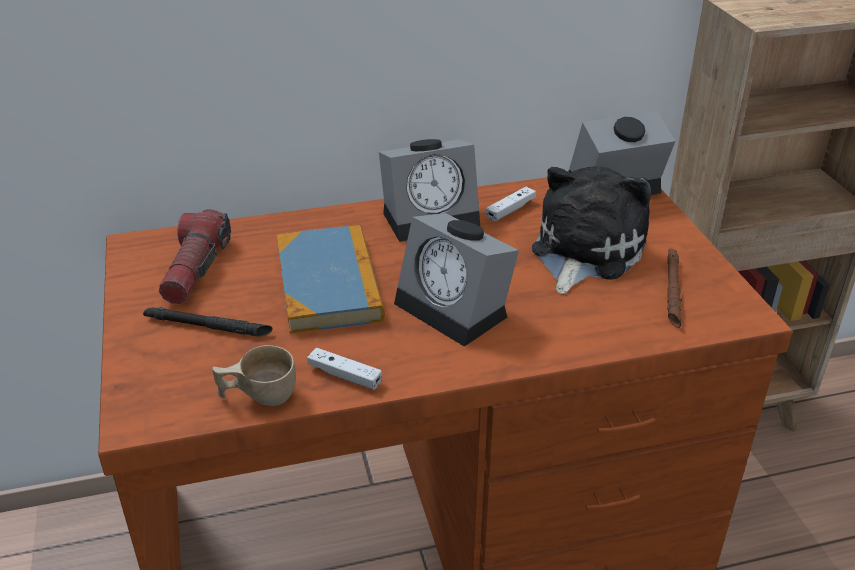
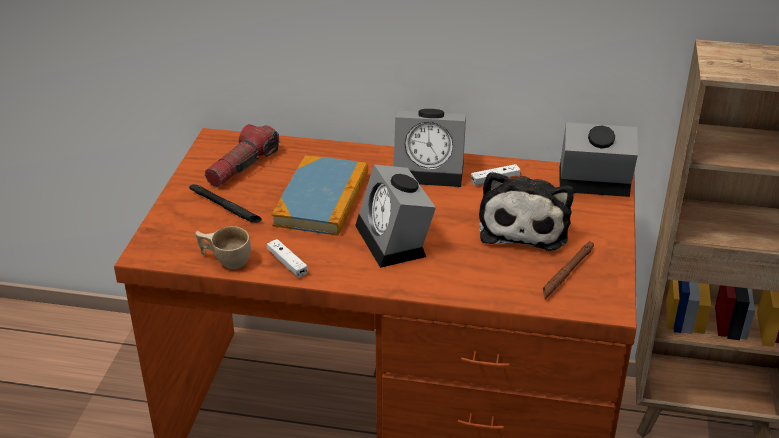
camera: 25 degrees right, 0 degrees up
(583, 251) = (524, 225): plush toy -> plush toy turned 135 degrees clockwise

